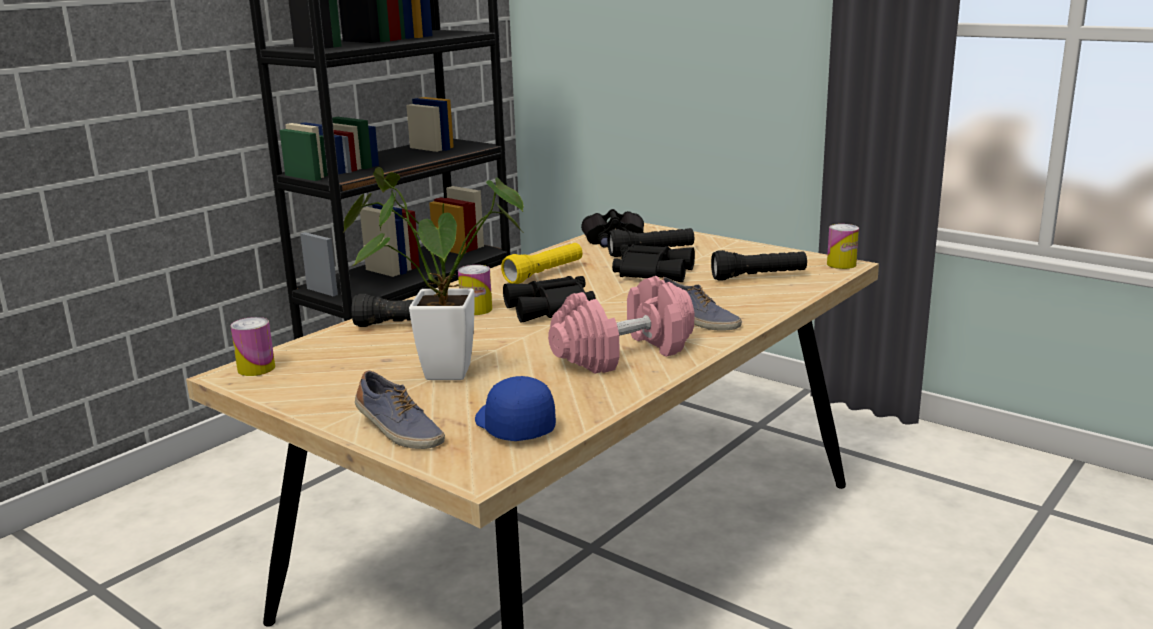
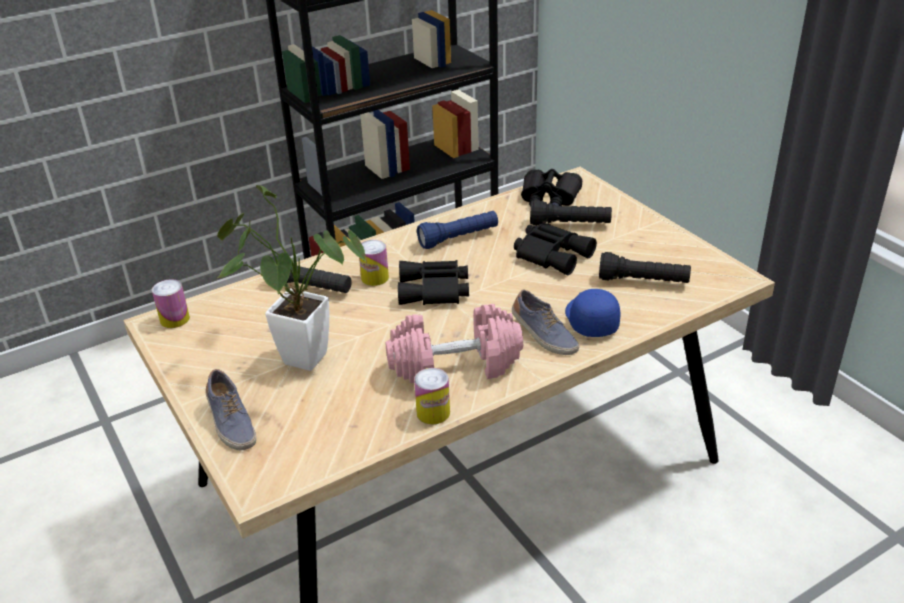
camera: 20 degrees right, 15 degrees up
(512, 426) = (314, 439): blue cap -> blue cap (590, 320)
(544, 274) = (459, 238): yellow flashlight -> blue flashlight
(841, 264) = (735, 277): can -> can (433, 413)

